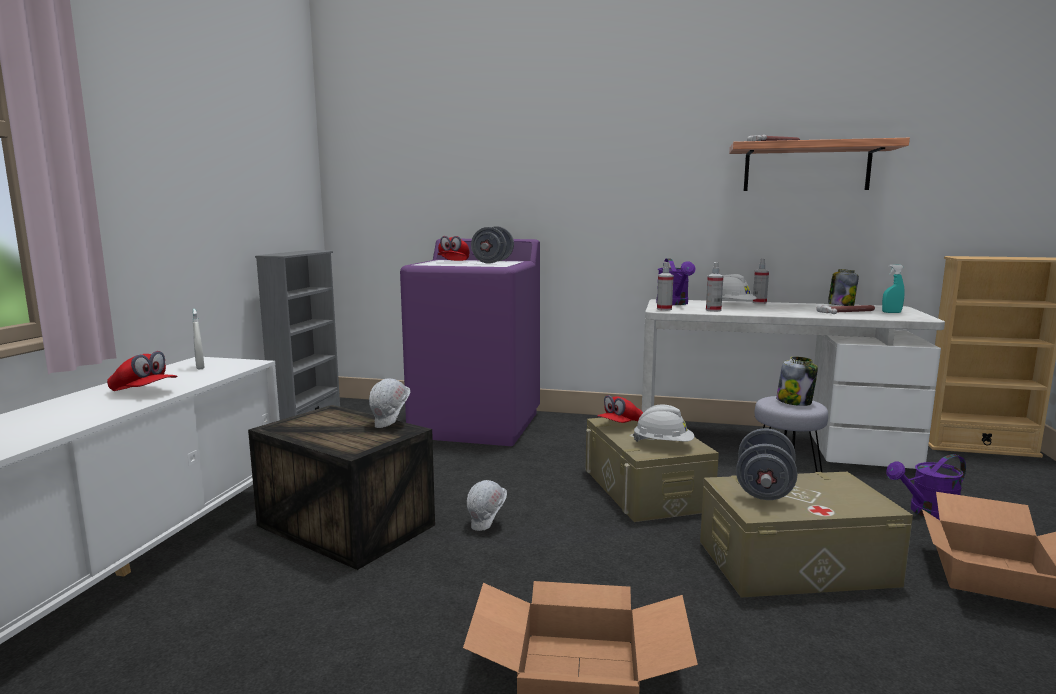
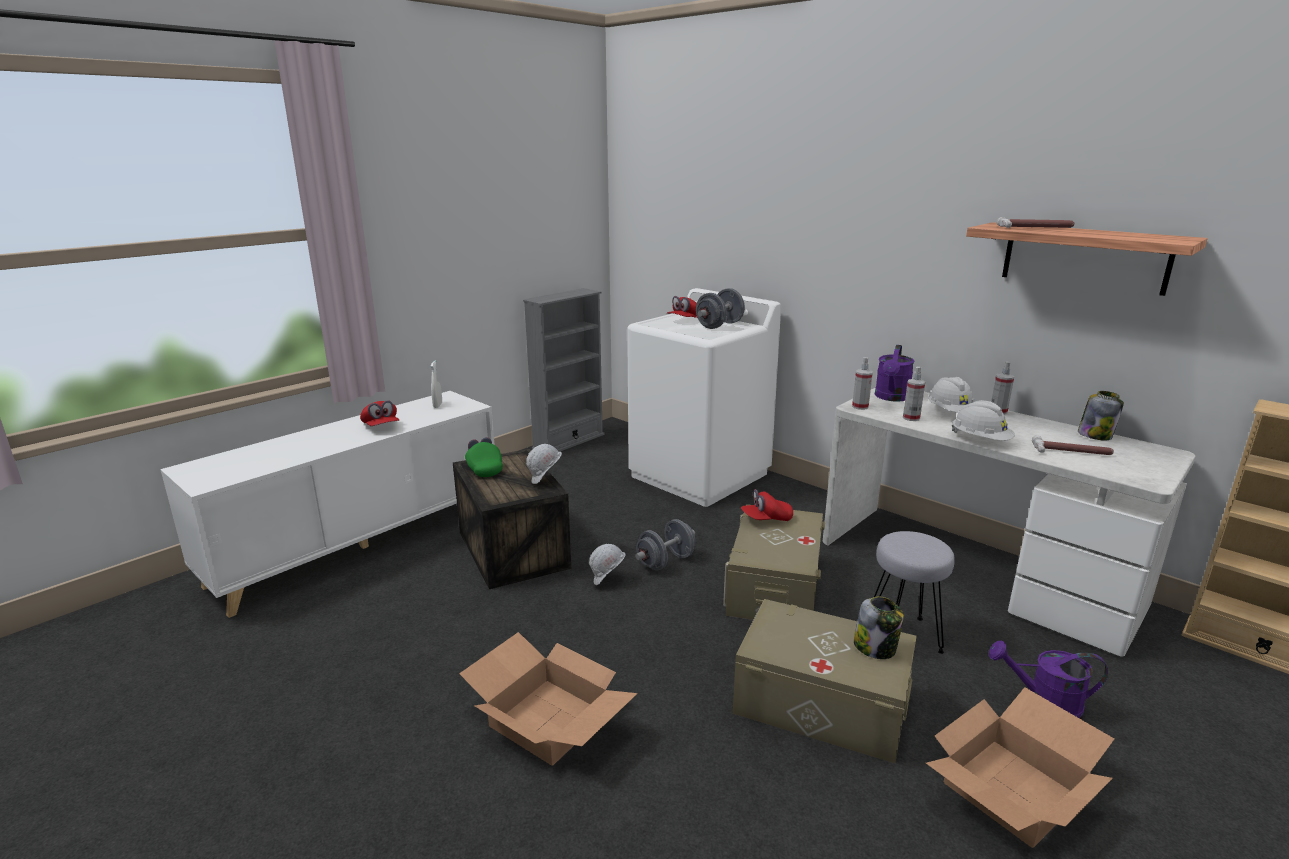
camera: 30 degrees right, 10 degrees up
(299, 427) = (484, 469): none -> green cap
(477, 424) = (700, 475): purple washing machine -> white washing machine
(663, 444) = (776, 552): white hard hat -> white hard hat (980, 440)
(764, 489) = (800, 627): grey dumbbell -> grey dumbbell (665, 561)
(794, 402) = (921, 546): jar -> jar (875, 647)
(891, 312) = (1133, 462): turquoise spray bottle -> none

